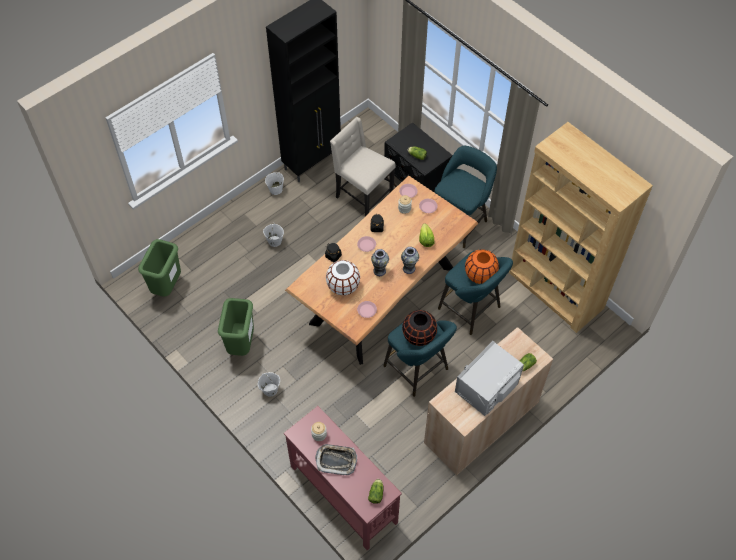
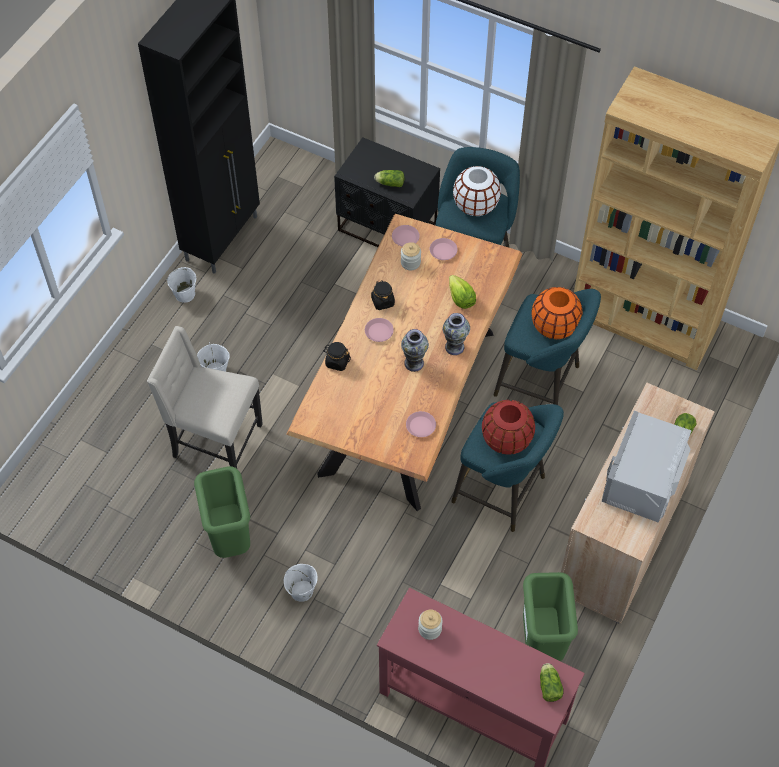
camera: 20 degrees left, 0 degrees up
(167, 286) = (79, 488): green trash can -> green trash can (541, 641)
(336, 460) = (471, 658): tray -> none
(343, 286) = (371, 401): white vase -> white vase (475, 205)
(362, 196) = (317, 267): beige chair -> beige chair (215, 442)
(419, 335) = (506, 439): black vase -> red vase

